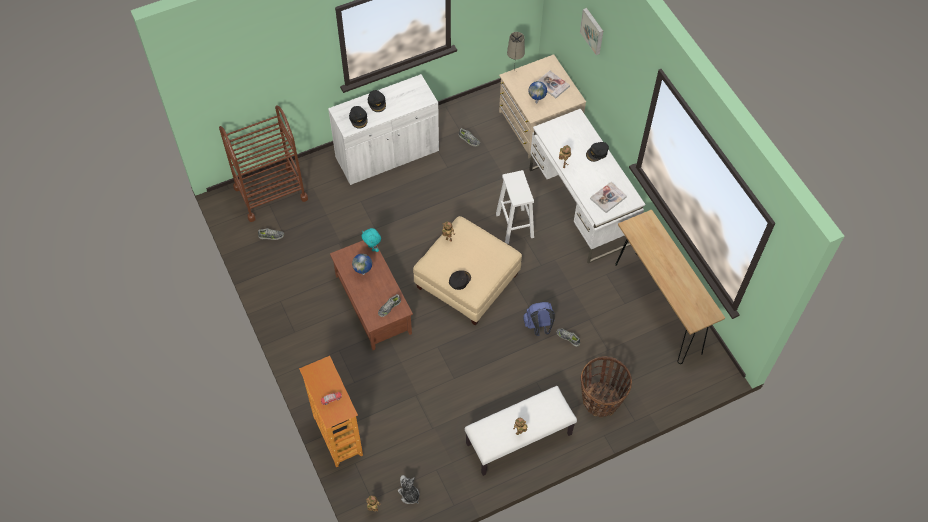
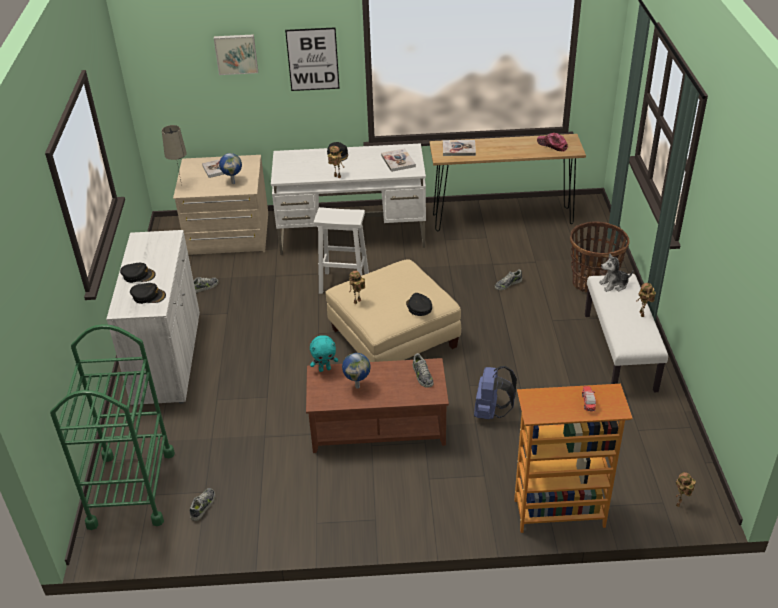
camera: 65 degrees left, 20 degrees down
(270, 193) = (132, 488): brown cart -> green cart
(409, 494) = (666, 464): plush toy -> plush toy (614, 285)
(539, 327) = (484, 300): blue backpack -> blue backpack (491, 412)
(624, 82) = (313, 59): none -> picture
(649, 234) = (459, 149): none -> book
(693, 303) = (552, 145): none -> cap

